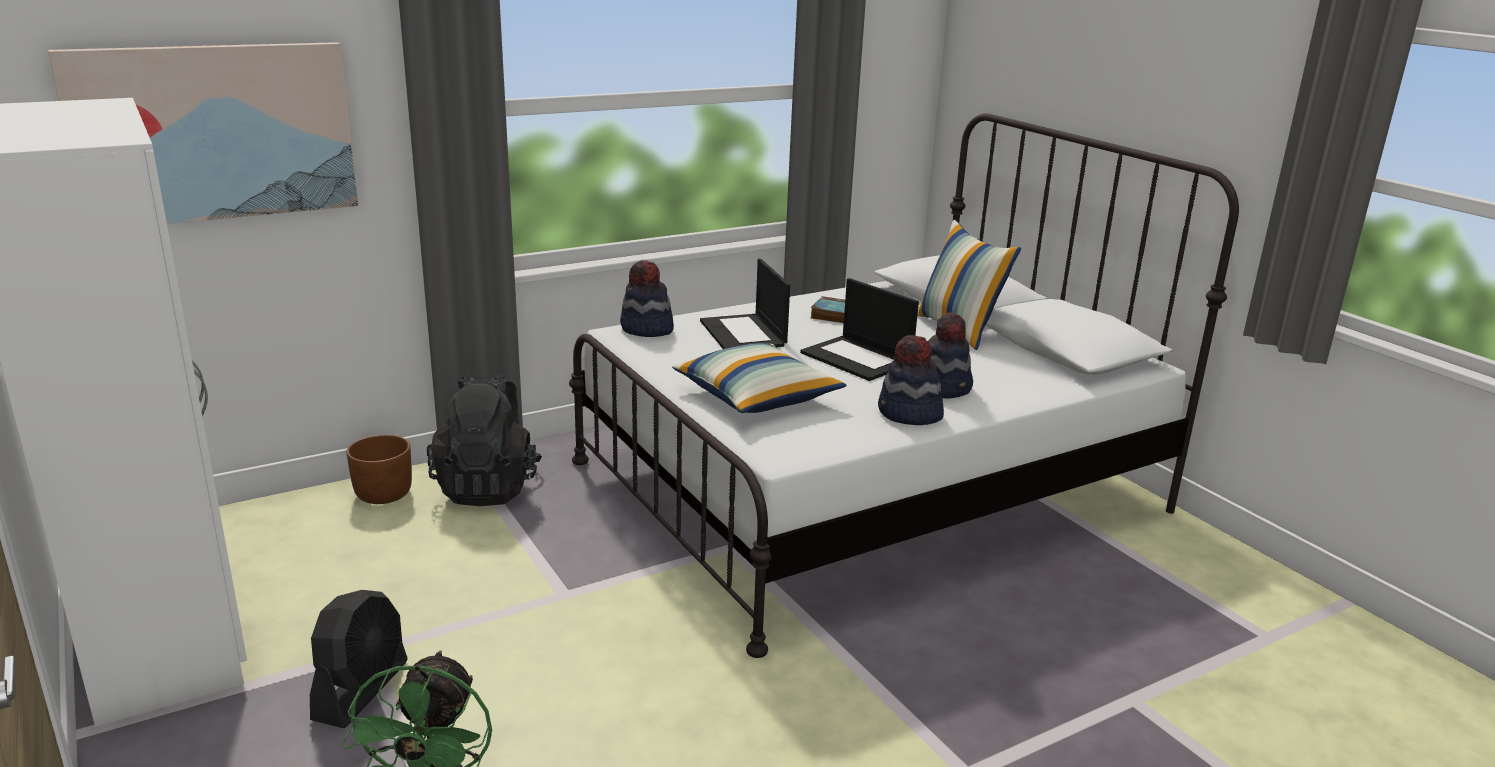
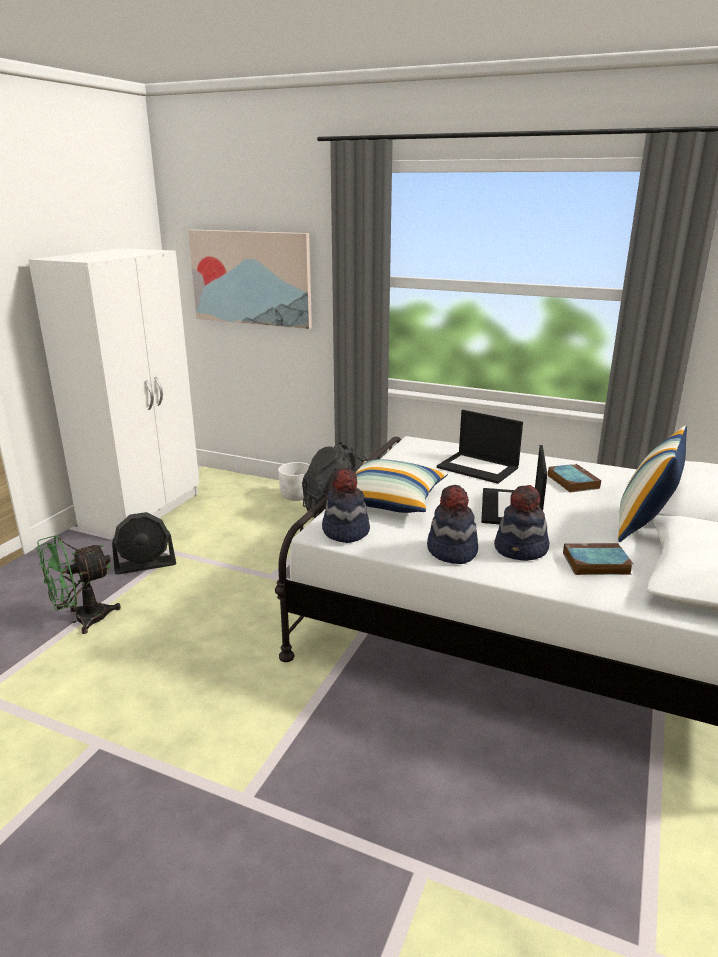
camera: 55 degrees right, 0 degrees up
(384, 494) = (297, 496): brown planter -> white planter
(646, 329) = (431, 445): hat -> hat (345, 531)
(744, 334) = (479, 467): laptop -> laptop turned 90 degrees counterclockwise
(1002, 374) = (595, 564): none -> book

